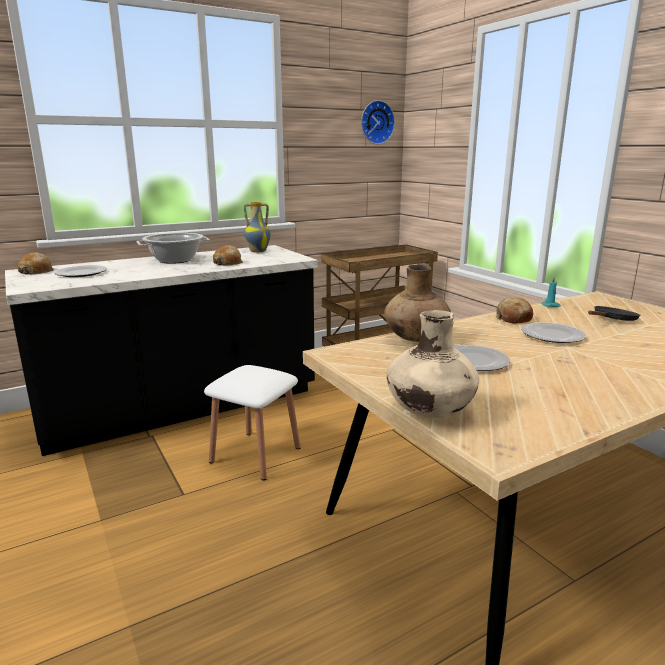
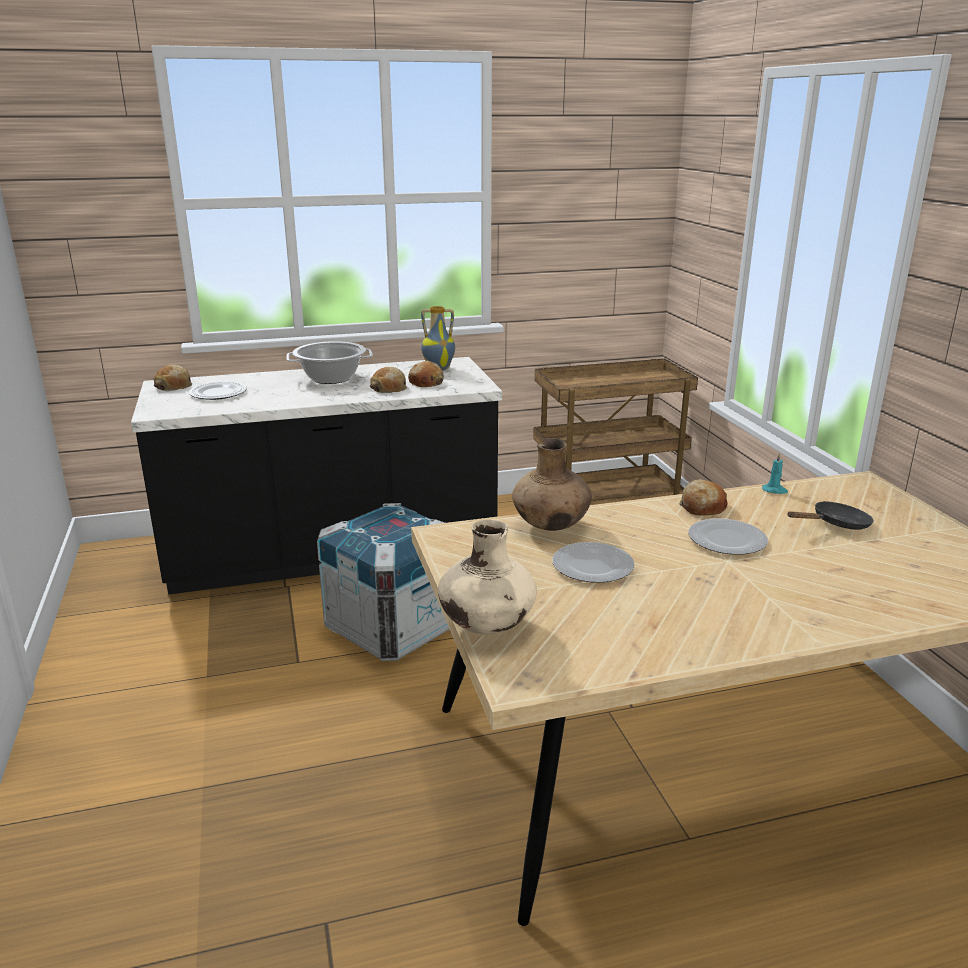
camera: 15 degrees right, 5 degrees up
(255, 258) = (426, 382): none -> bread
(255, 454) = (393, 627): white stool -> crate
(376, 122) = (632, 186): wall clock -> none

